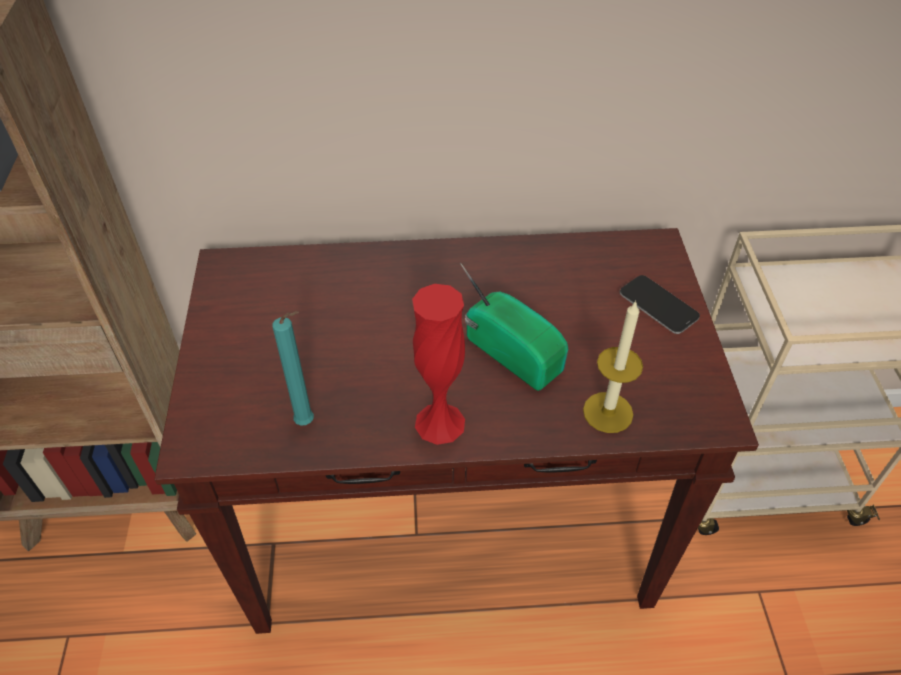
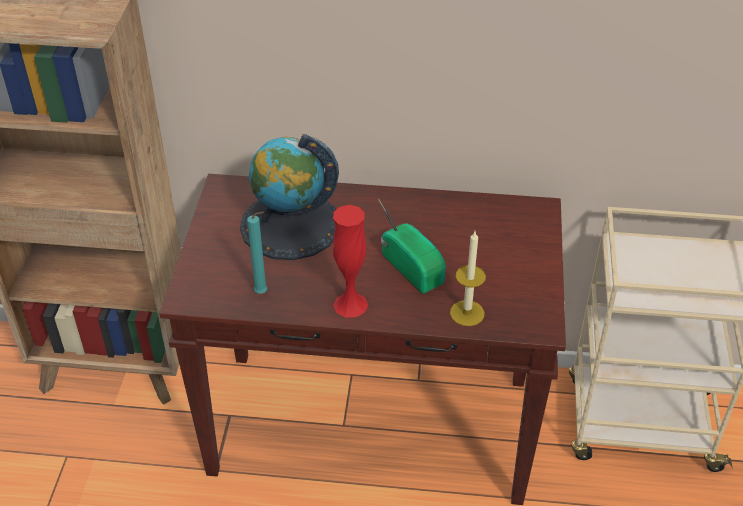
camera: 10 degrees right, 5 degrees down
(328, 311) = (290, 225): none -> globe
(658, 305) = (526, 250): phone -> none

